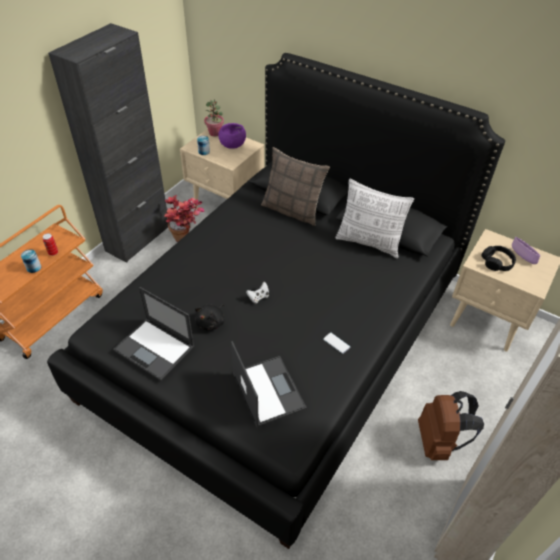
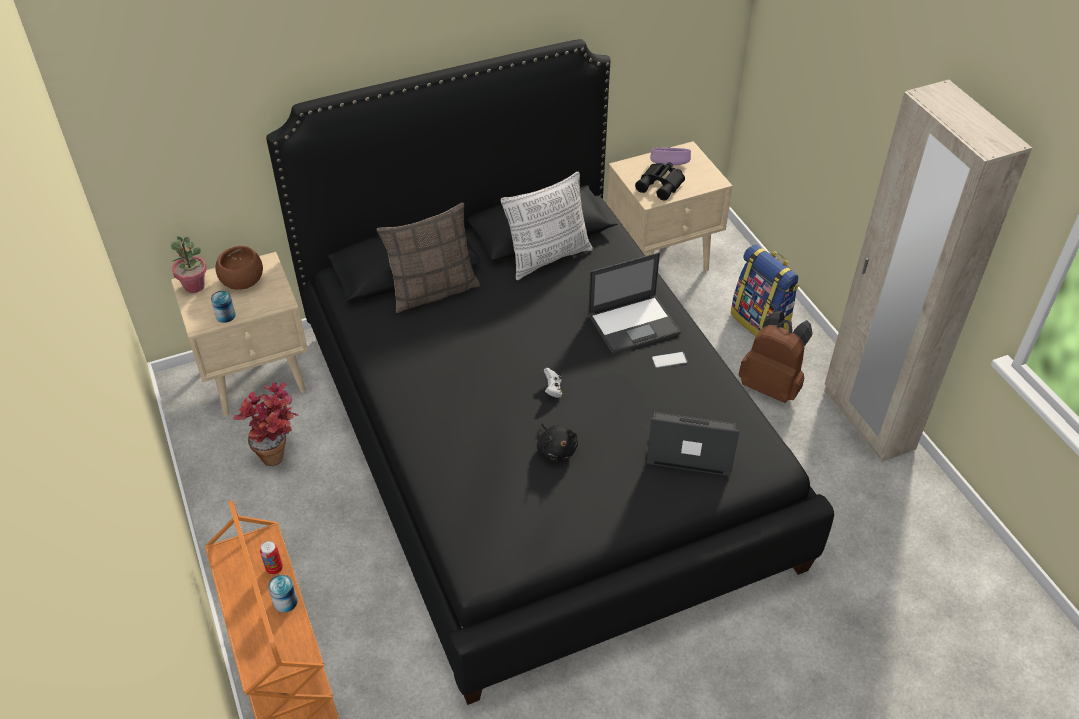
camera: 55 degrees left, 0 degrees up
(138, 238) = (221, 508): black cabinet -> none
(155, 349) = (558, 517): laptop -> laptop (634, 324)
(232, 145) = (242, 281): purple bowl -> brown bowl
(492, 406) = (761, 322): none -> backpack
(497, 262) = (661, 185): black headphones -> black binoculars

